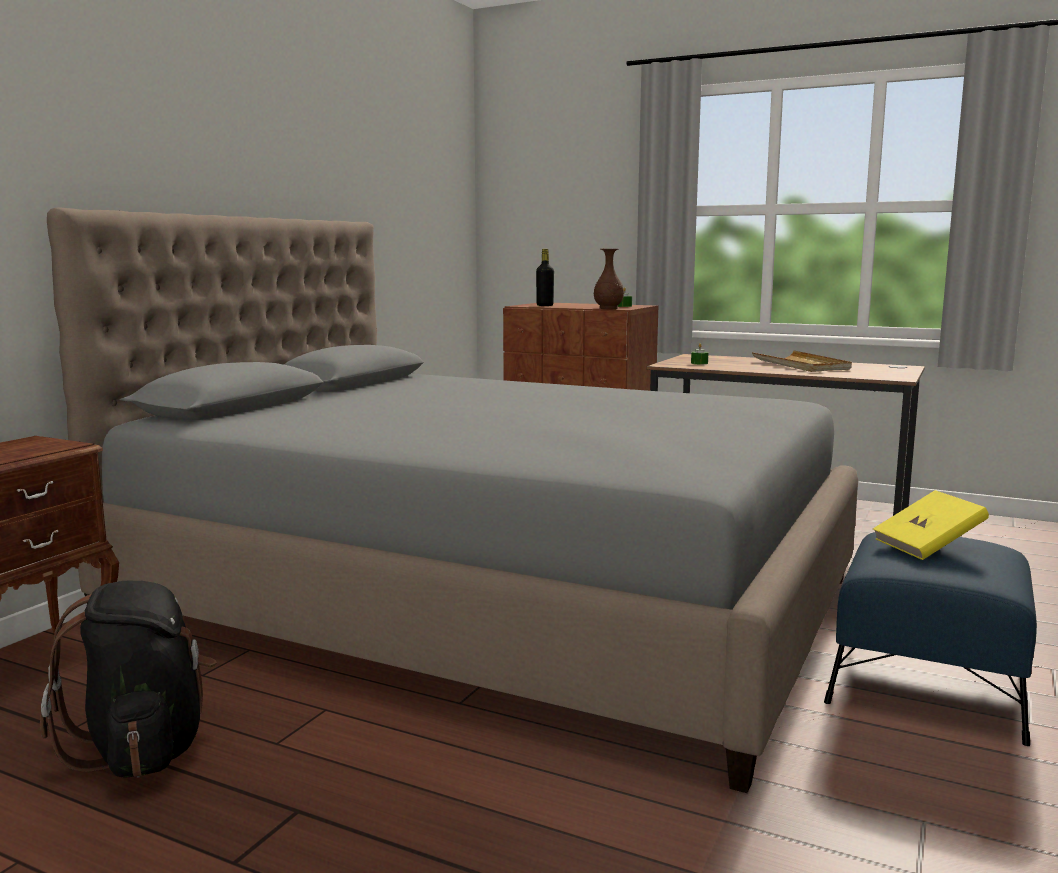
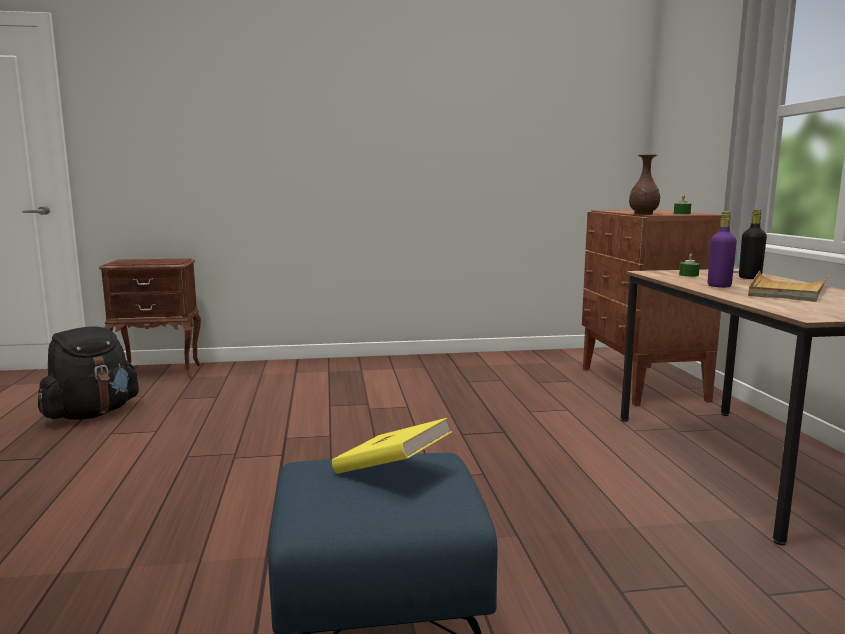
camera: 55 degrees right, 0 degrees up
(488, 599) = (355, 421): grey bed -> none
(545, 305) = (622, 211): black bottle -> black bottle (749, 278)
(762, 368) = (719, 286): none -> purple bottle

